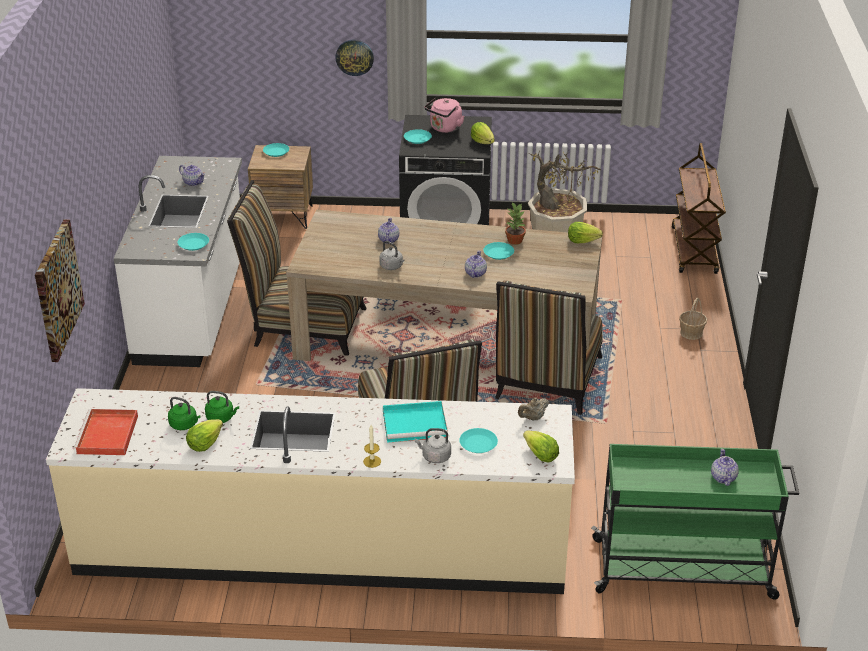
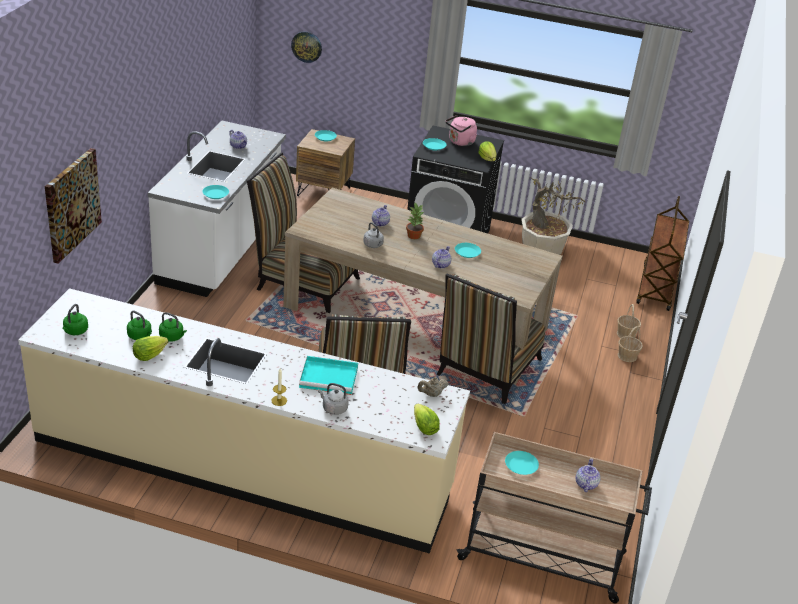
camera: 10 degrees right, 0 degrees up
(107, 436) = (75, 331): red tray -> green kettle
(354, 57) = (400, 69): wall clock -> wall clock (306, 46)
(478, 444) = (374, 406): turquoise plate -> turquoise plate (520, 465)
(515, 240) = (486, 244): potted plant -> potted plant (414, 235)
(582, 241) = (543, 256): lettuce -> none
(681, 309) = (626, 334): none -> basket
(685, 569) = (544, 557): green cart -> beige cart

